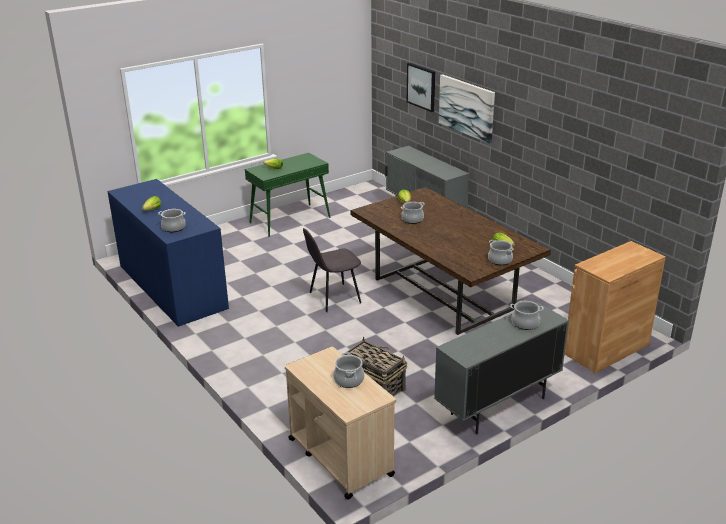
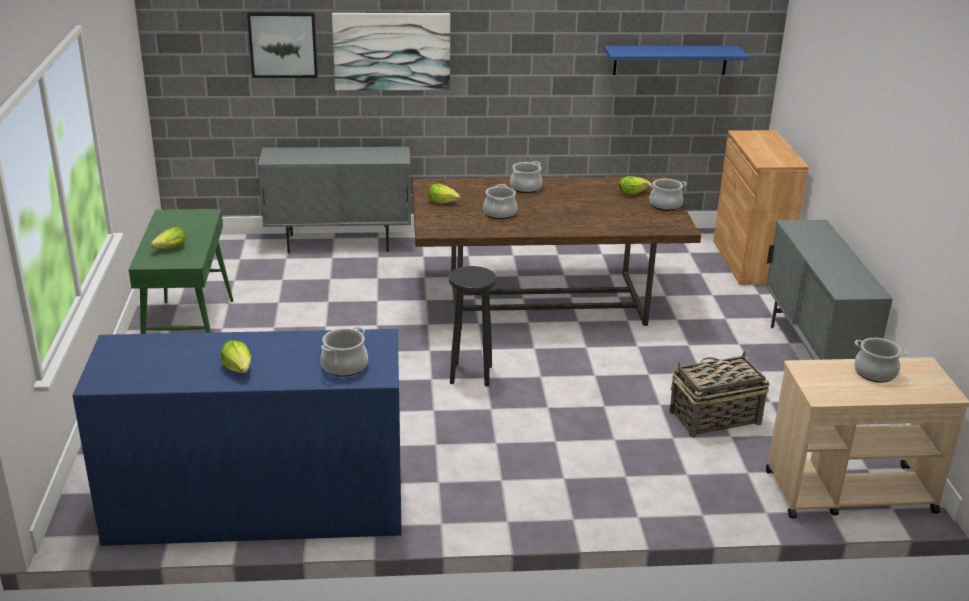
camera: 60 degrees left, 0 degrees up
(333, 298) = (470, 374): grey chair -> black stool
(525, 323) = (818, 240): cooking pot -> cooking pot (525, 188)
(617, 171) = (670, 60): none -> blue shelf

